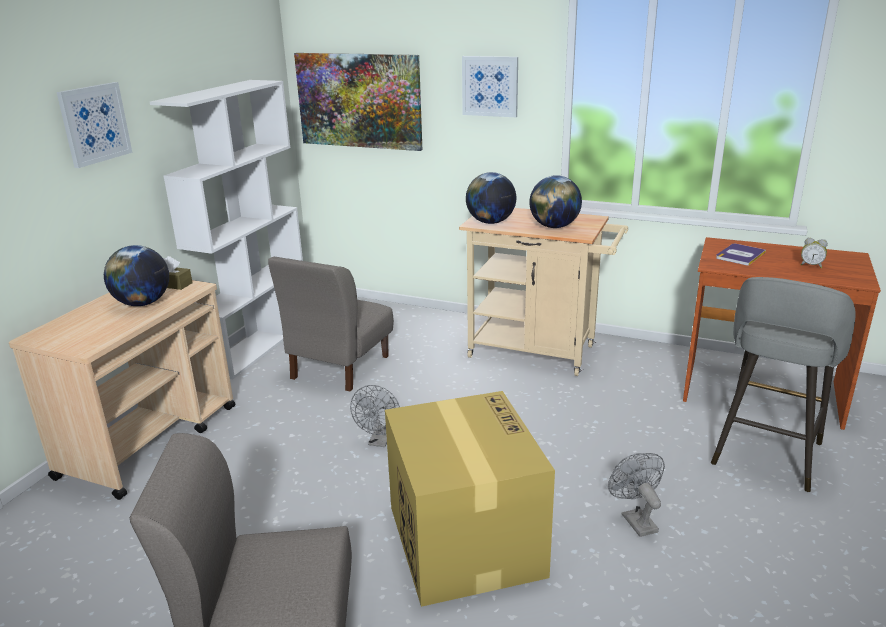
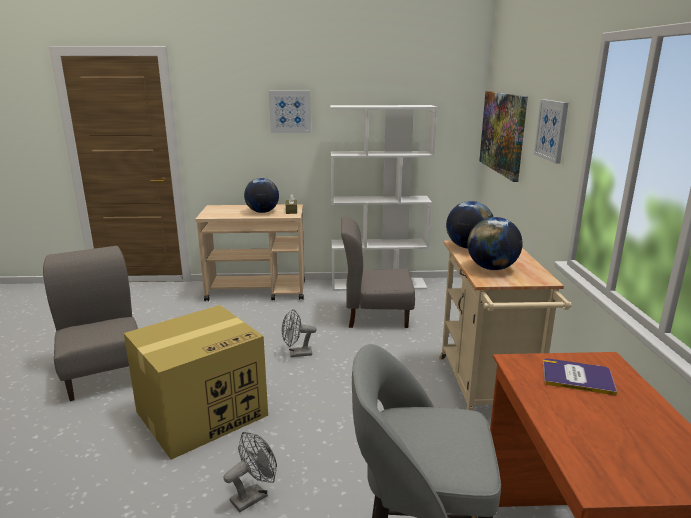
camera: 65 degrees right, 5 degrees down
(811, 265) = (612, 435): alarm clock -> none

